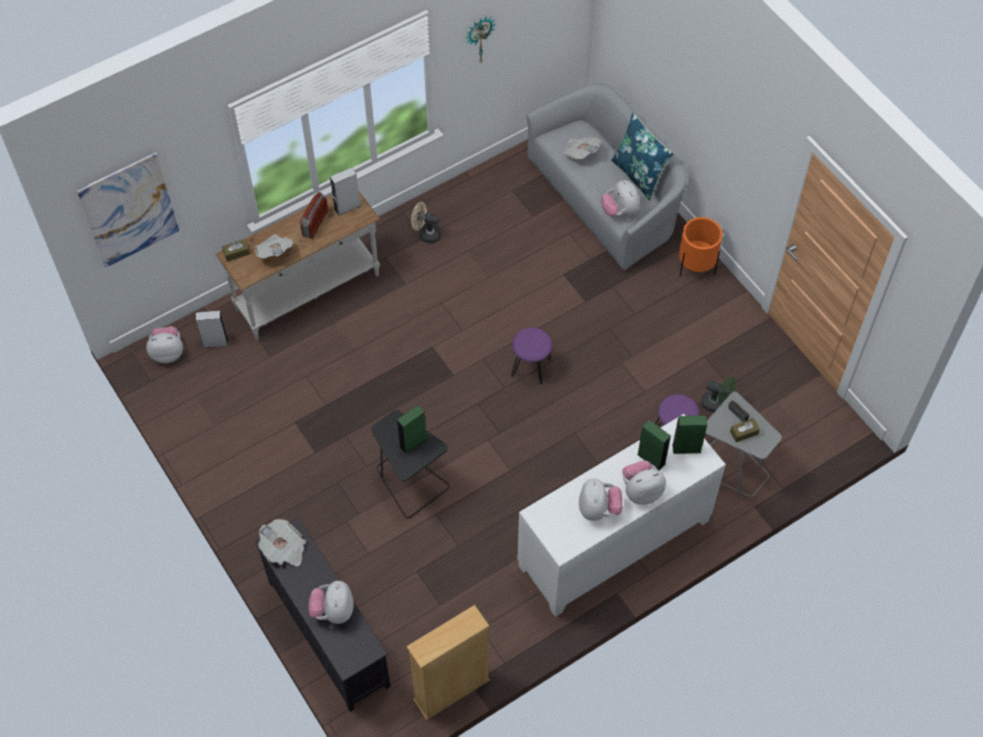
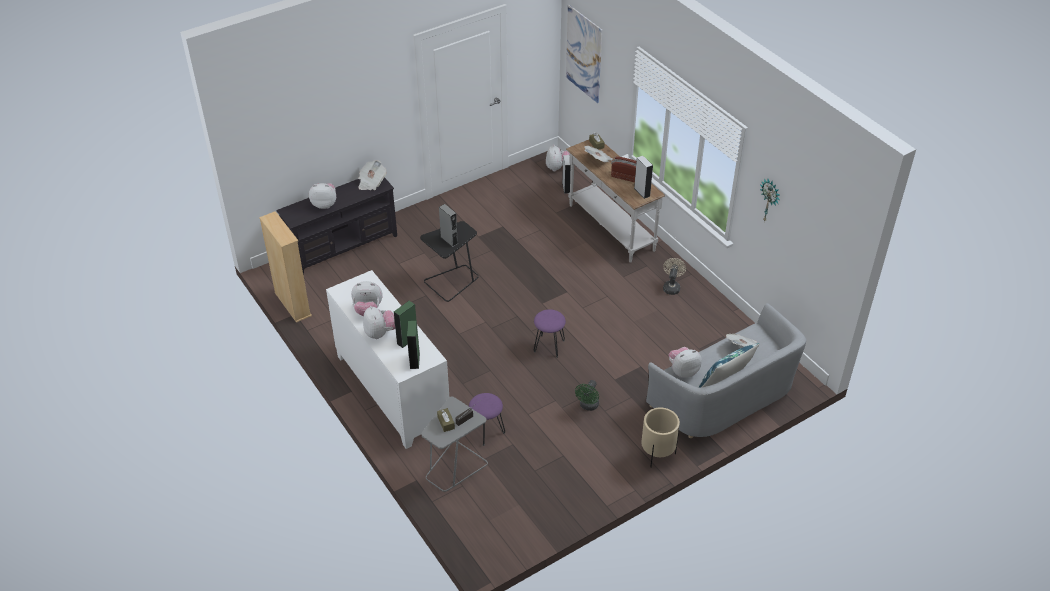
camera: 90 degrees right, 15 degrees down
(413, 443) = (449, 240): green speaker -> grey speaker
(696, 267) = (657, 454): orange planter -> beige planter
(716, 404) = (515, 461): green fan -> green fan (588, 406)

